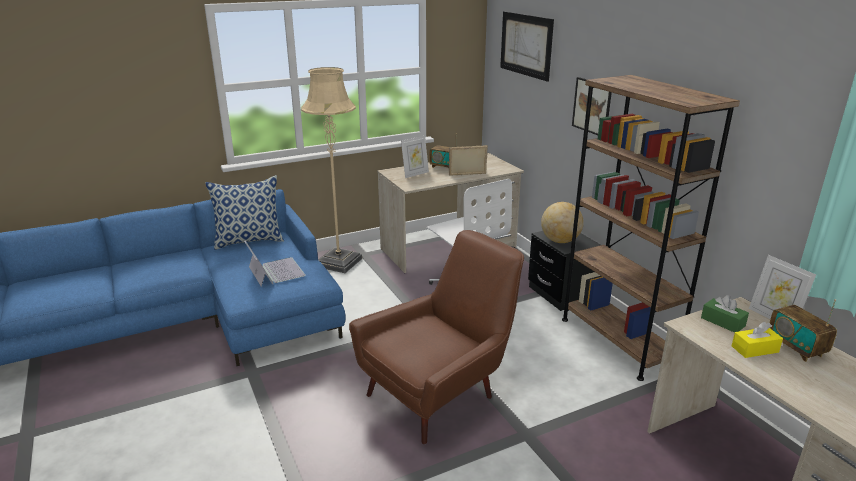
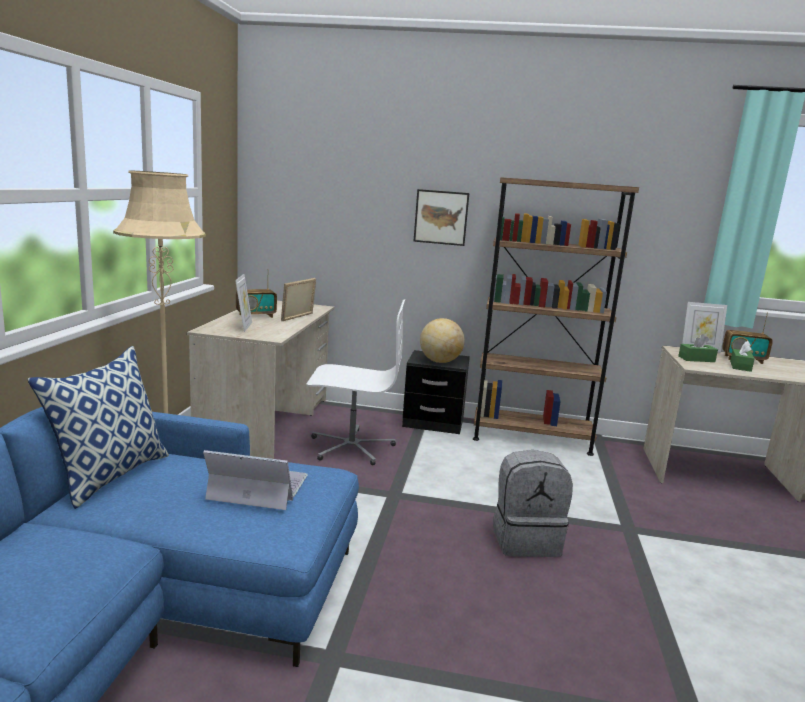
camera: 55 degrees left, 10 degrees down
(440, 392) = (526, 540): brown armchair -> grey backpack
(525, 45) = (323, 161): picture -> none
(754, 349) = (740, 366): yellow tissue box -> green tissue box

